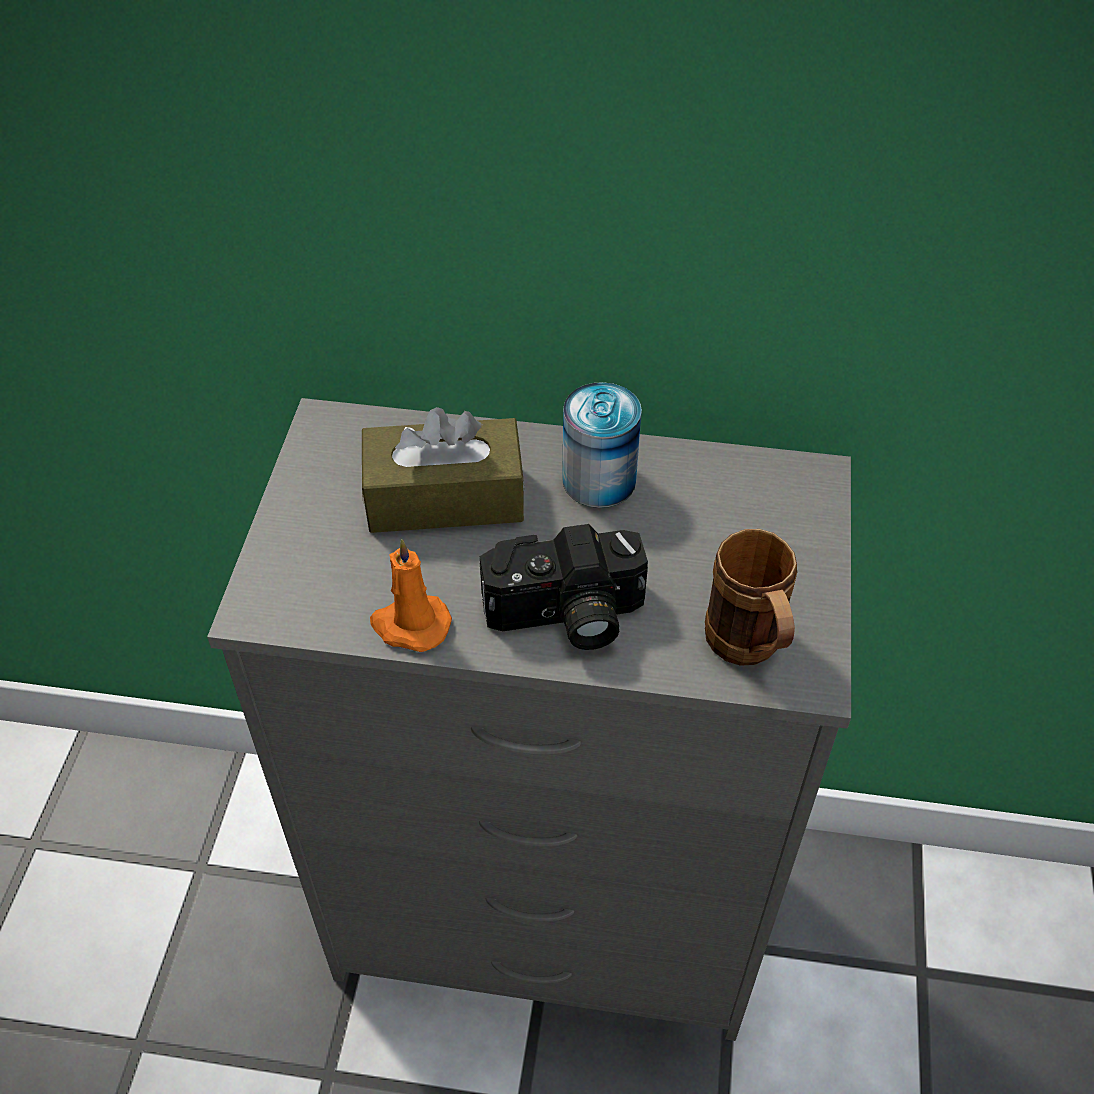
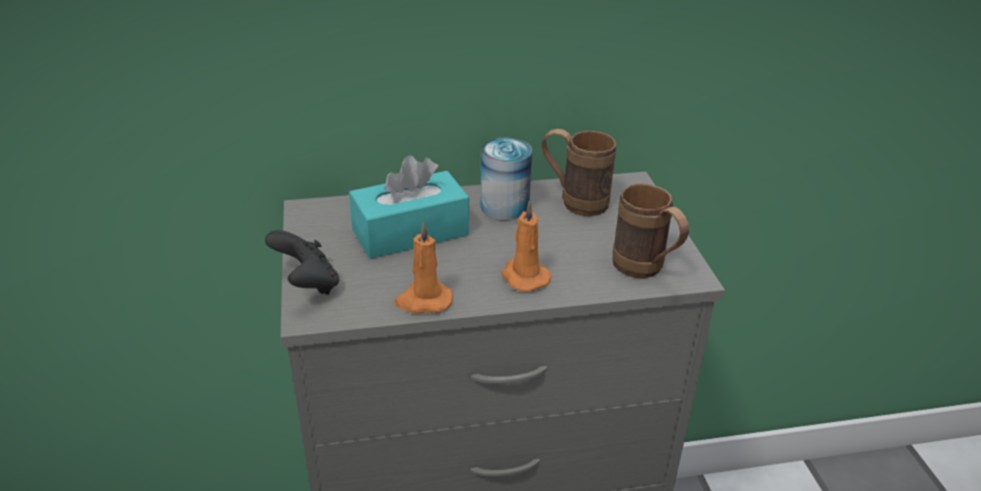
camera: 20 degrees left, 15 degrees down
(273, 557) = (307, 284): none -> black game controller
(445, 498) = (410, 232): brown tissue box -> turquoise tissue box
(565, 617) = (523, 276): camera -> orange candle
(707, 493) = (574, 201): none -> brown mug

